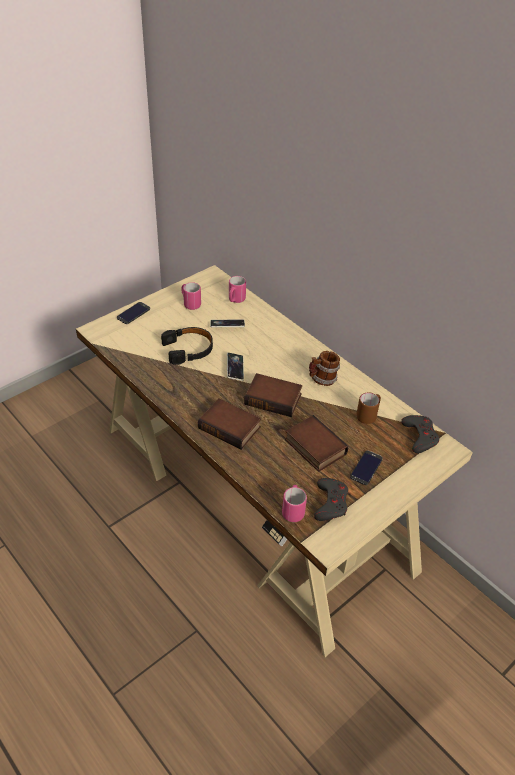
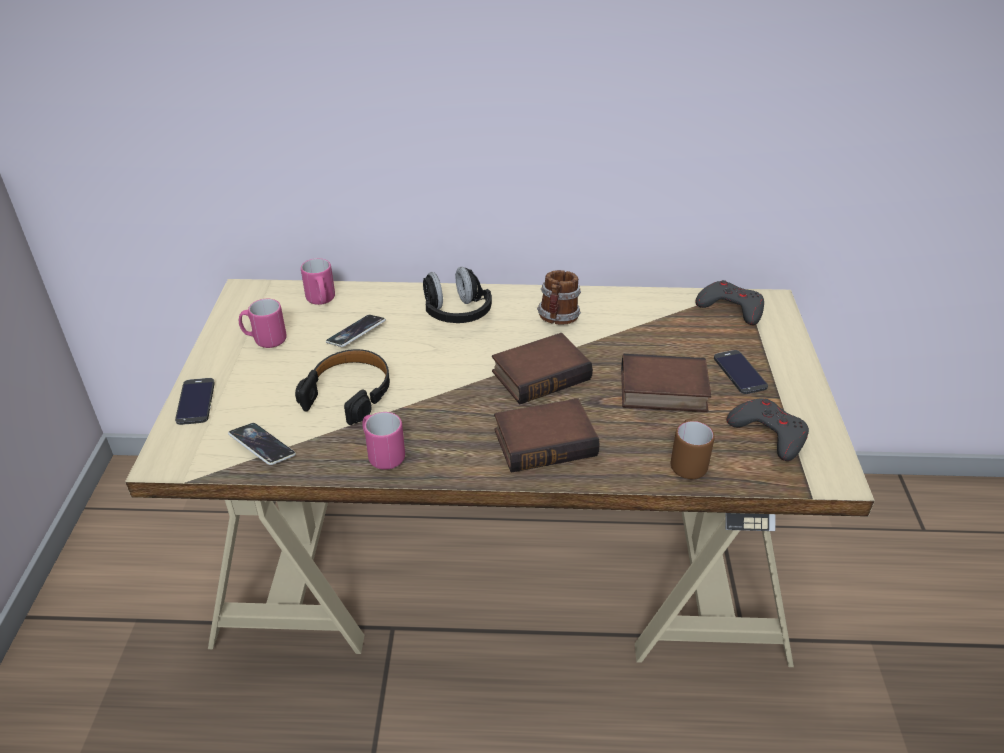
camera: 45 degrees left, 5 degrees down
(235, 368) = (443, 374): phone -> phone (262, 447)
(281, 344) = (456, 313): none -> black headphones
(293, 510) = (751, 472): pink mug -> pink mug (382, 455)
(368, 415) = (658, 322): brown mug -> brown mug (687, 462)

